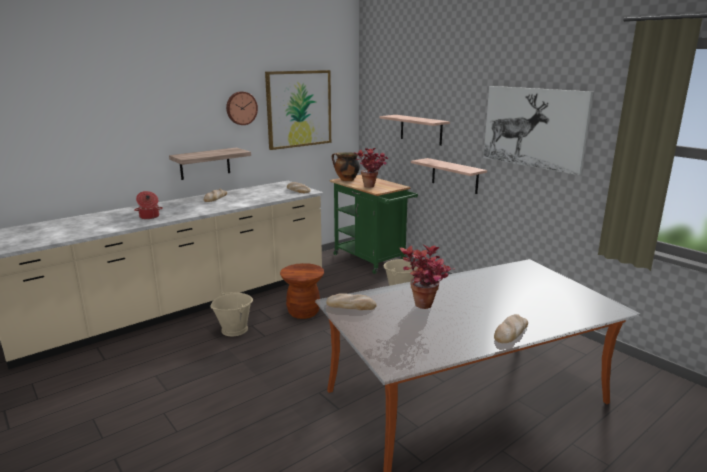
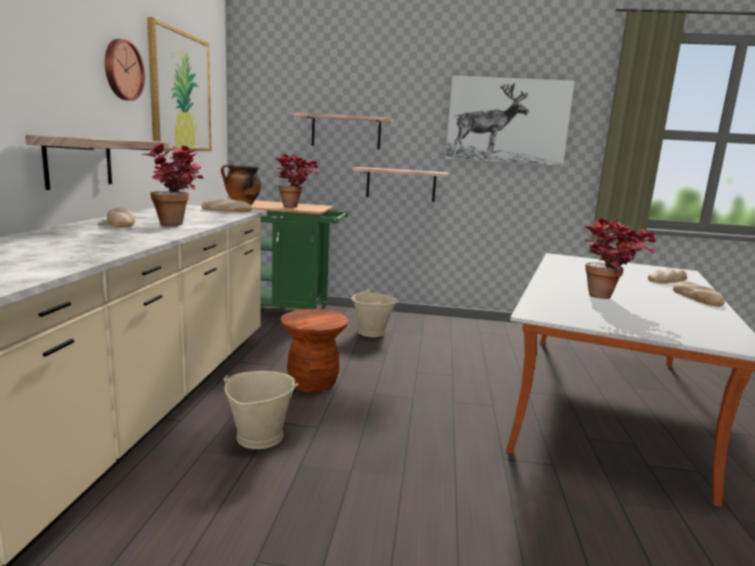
camera: 45 degrees left, 5 degrees down
(149, 217) = (69, 250): cooking pot -> none
(237, 202) = (178, 224): none -> potted plant
(351, 305) = (555, 311): bread -> bread (667, 280)

